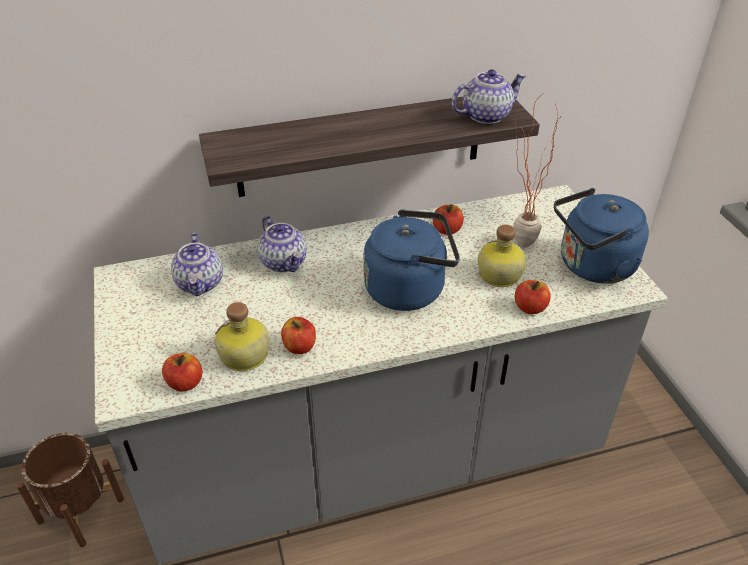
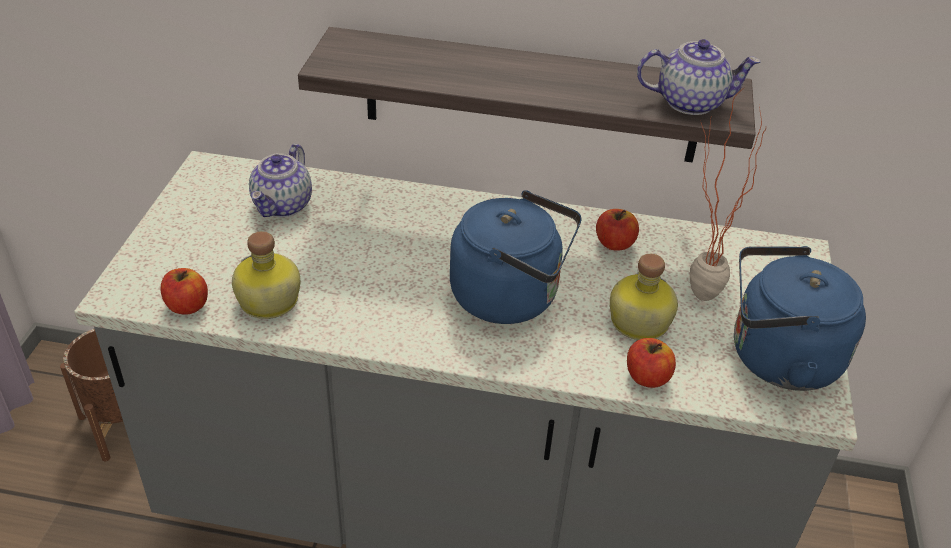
camera: 25 degrees right, 0 degrees up
(284, 262) = (390, 214): teapot -> none
(299, 346) = (334, 314): apple -> none

